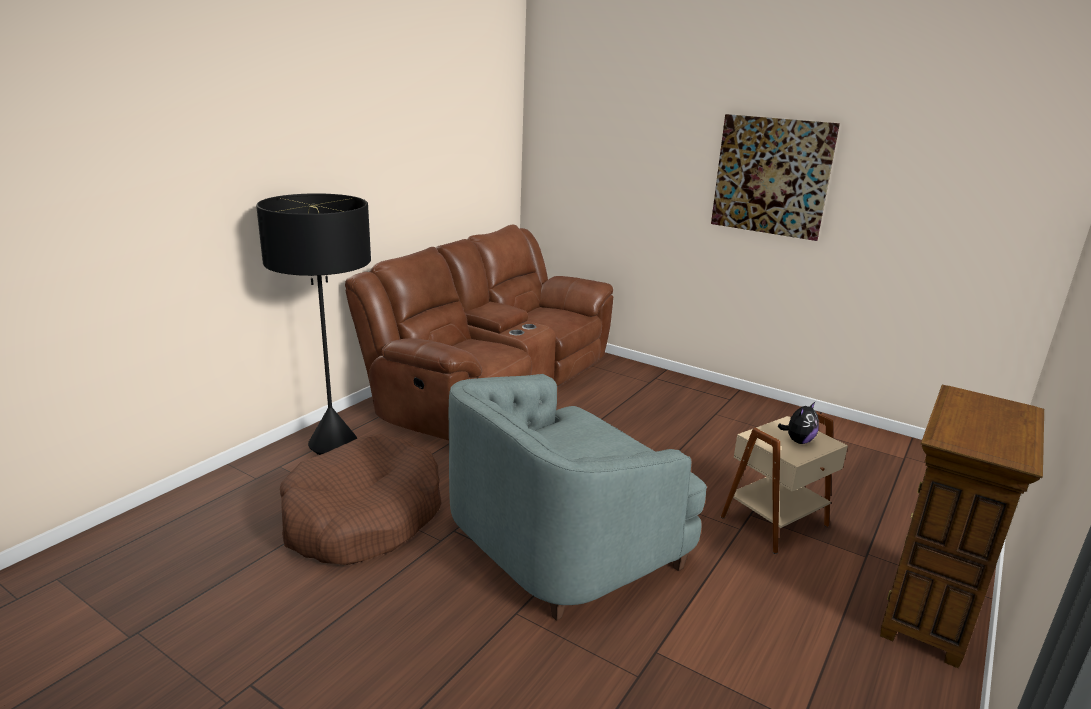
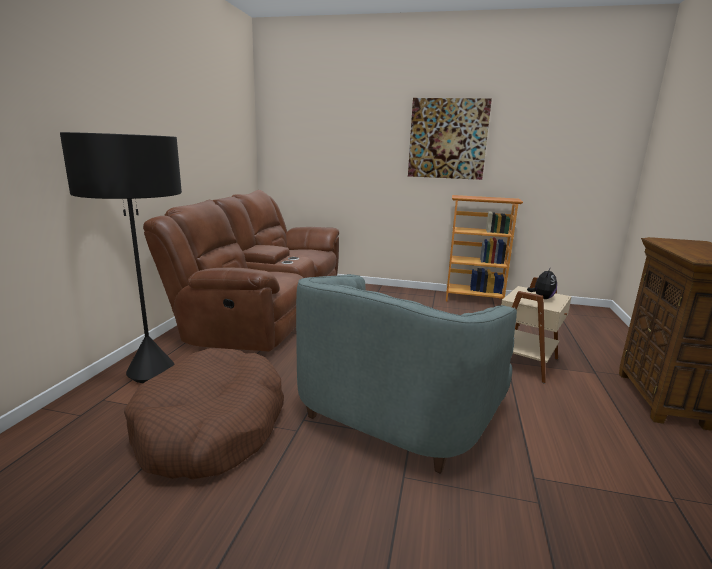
camera: 20 degrees left, 5 degrees down
(786, 413) = (473, 299): none -> bookcase

